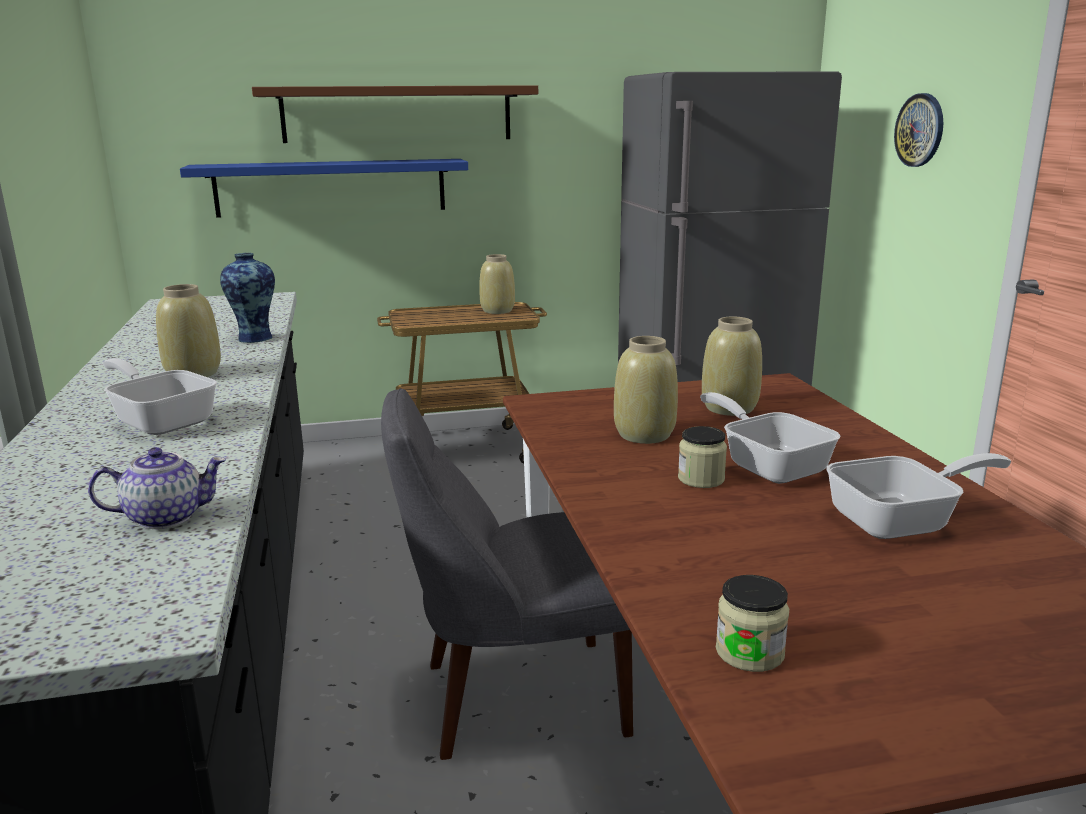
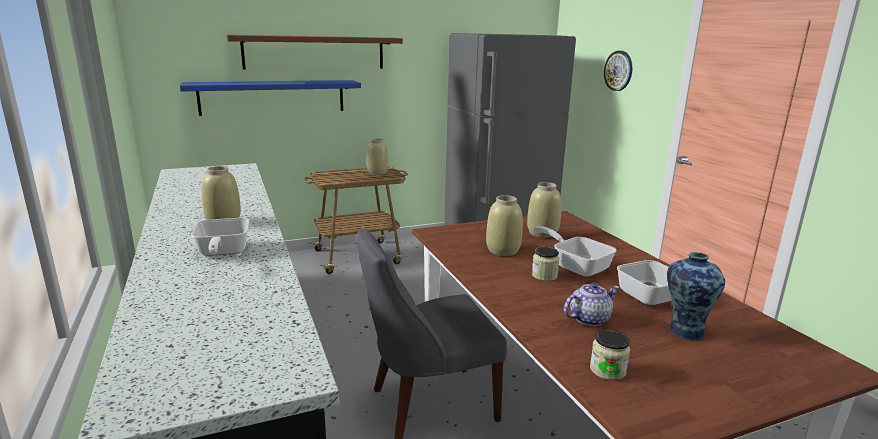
camera: 10 degrees left, 0 degrees up
(161, 420) = (222, 252): frying pan -> frying pan turned 135 degrees counterclockwise
(166, 517) = (263, 314): teapot -> teapot (589, 318)
(255, 338) = (249, 196): vase -> vase (684, 330)

